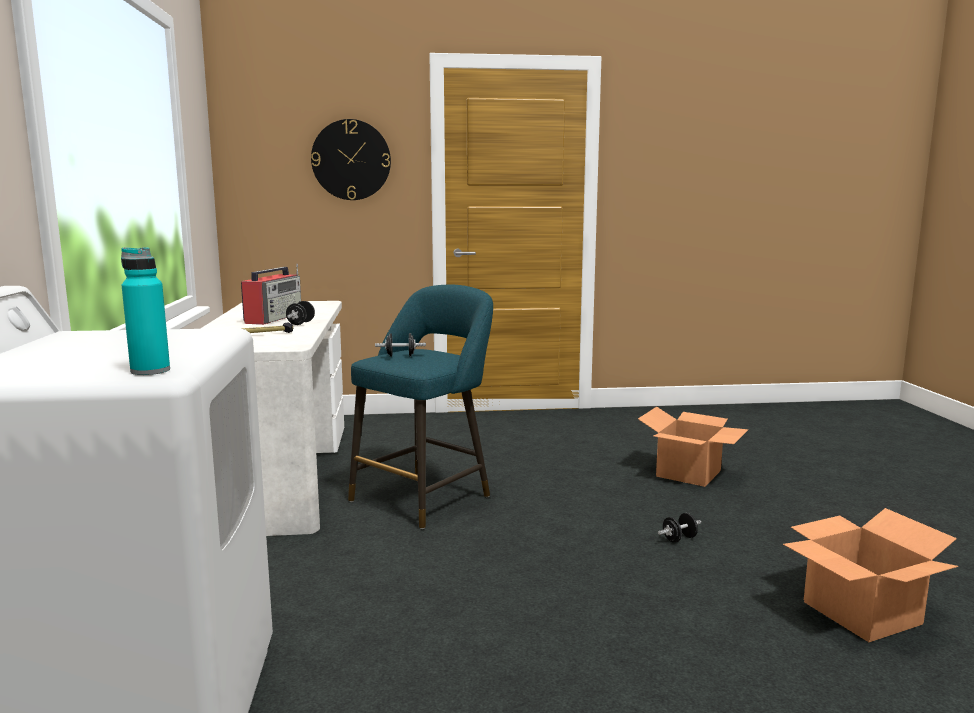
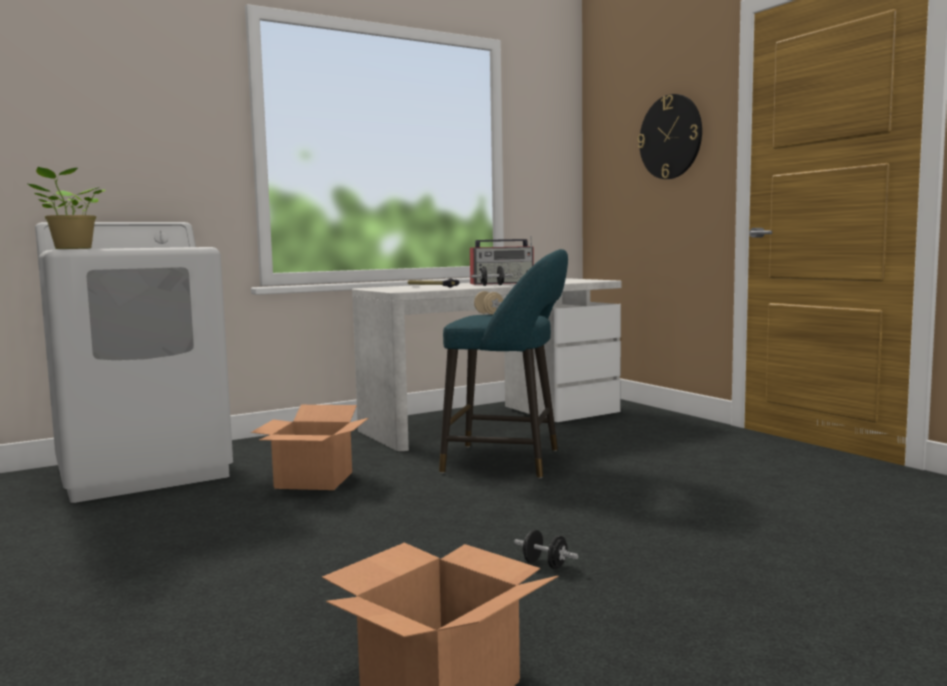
camera: 65 degrees right, 5 degrees down
(150, 371) = (71, 248): turquoise bottle -> potted plant
(400, 356) = (488, 314): black dumbbell -> beige dumbbell
(688, 473) = (780, 547): cardboard box -> cardboard box (315, 480)

